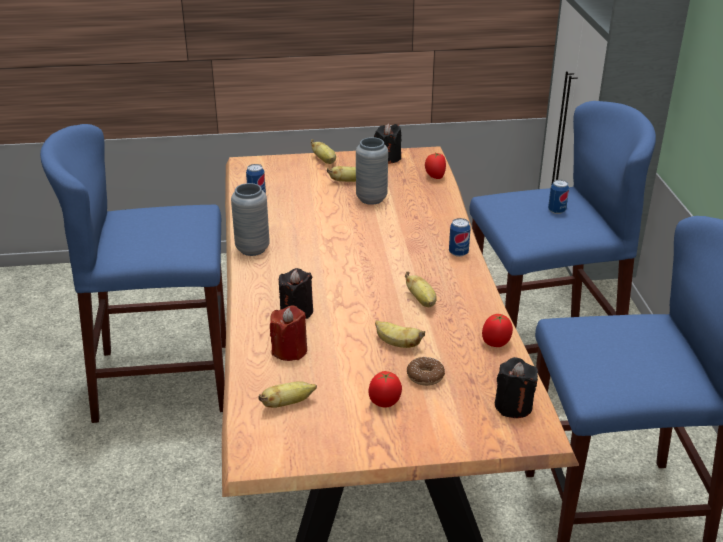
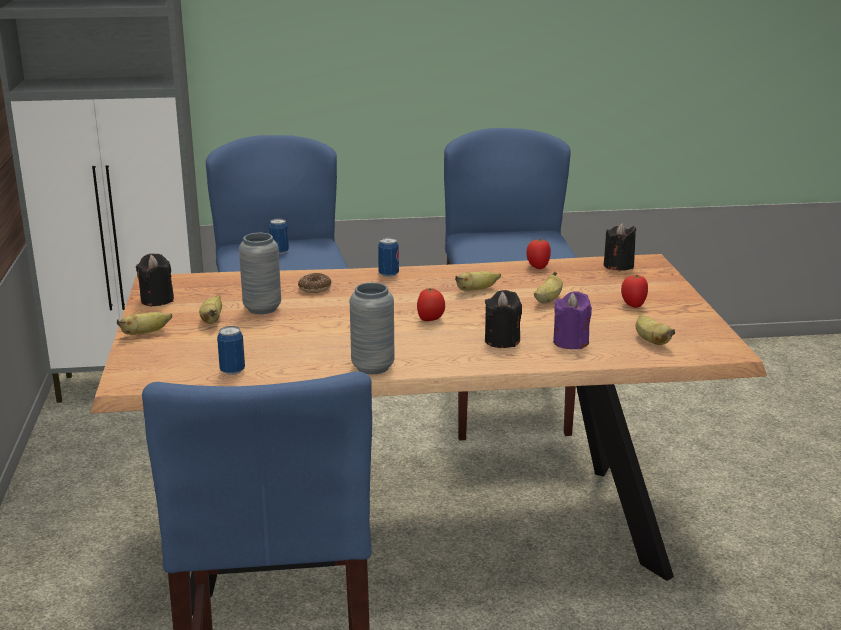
camera: 90 degrees left, 10 degrees down
(289, 350) = (570, 342): red candle -> purple candle
(425, 376) = (591, 291): donut -> donut (315, 288)
(434, 177) = (218, 279): tomato -> tomato (430, 320)

